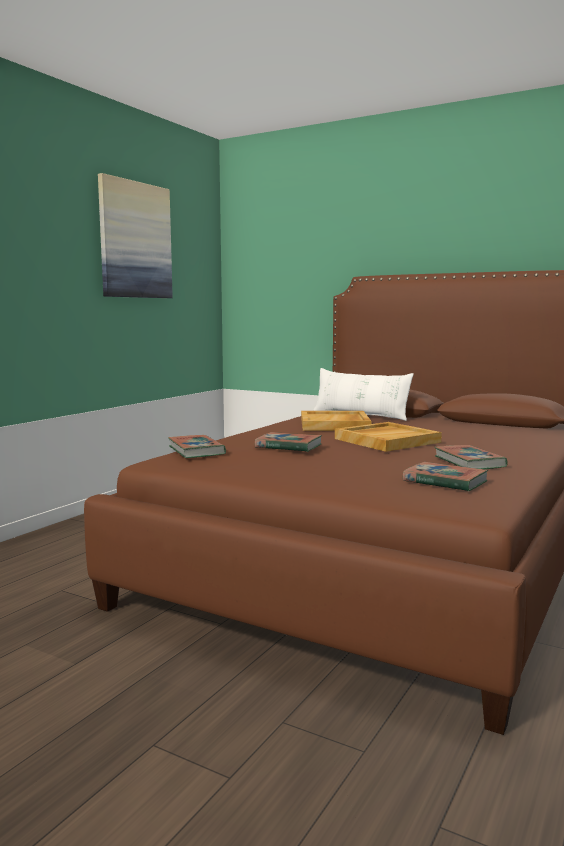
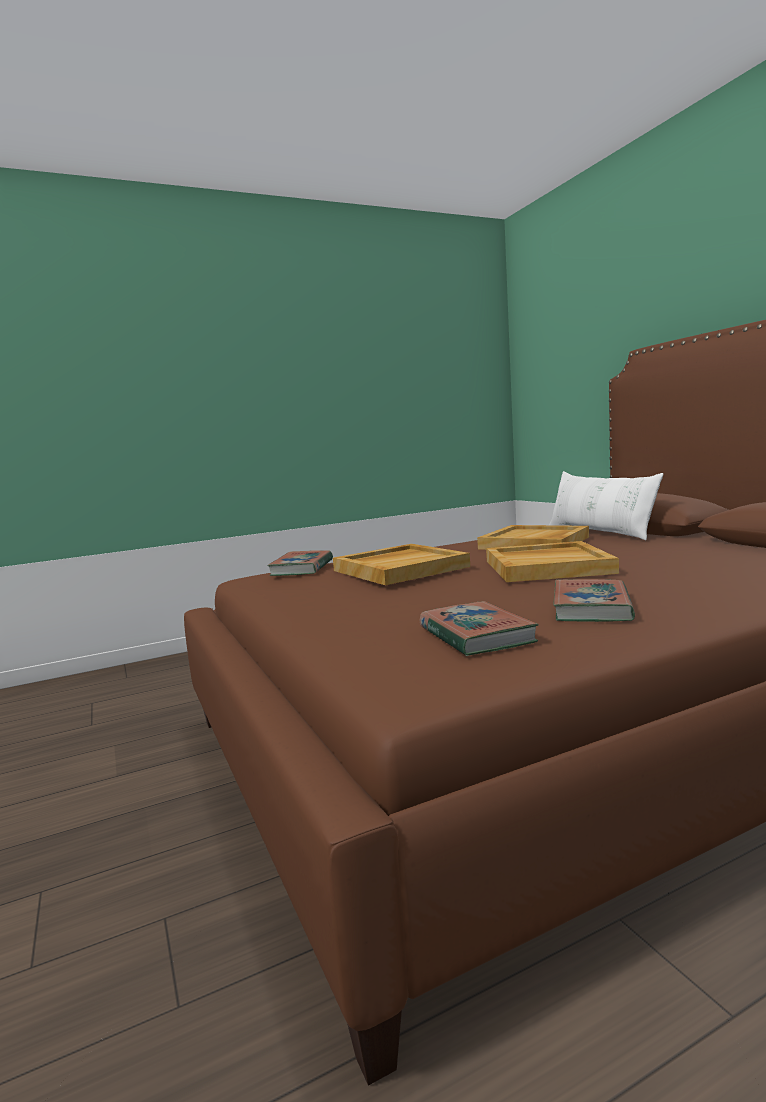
camera: 35 degrees right, 0 degrees up
(135, 240) = (383, 347): picture -> none
(288, 446) = (400, 568): book -> beige tray

